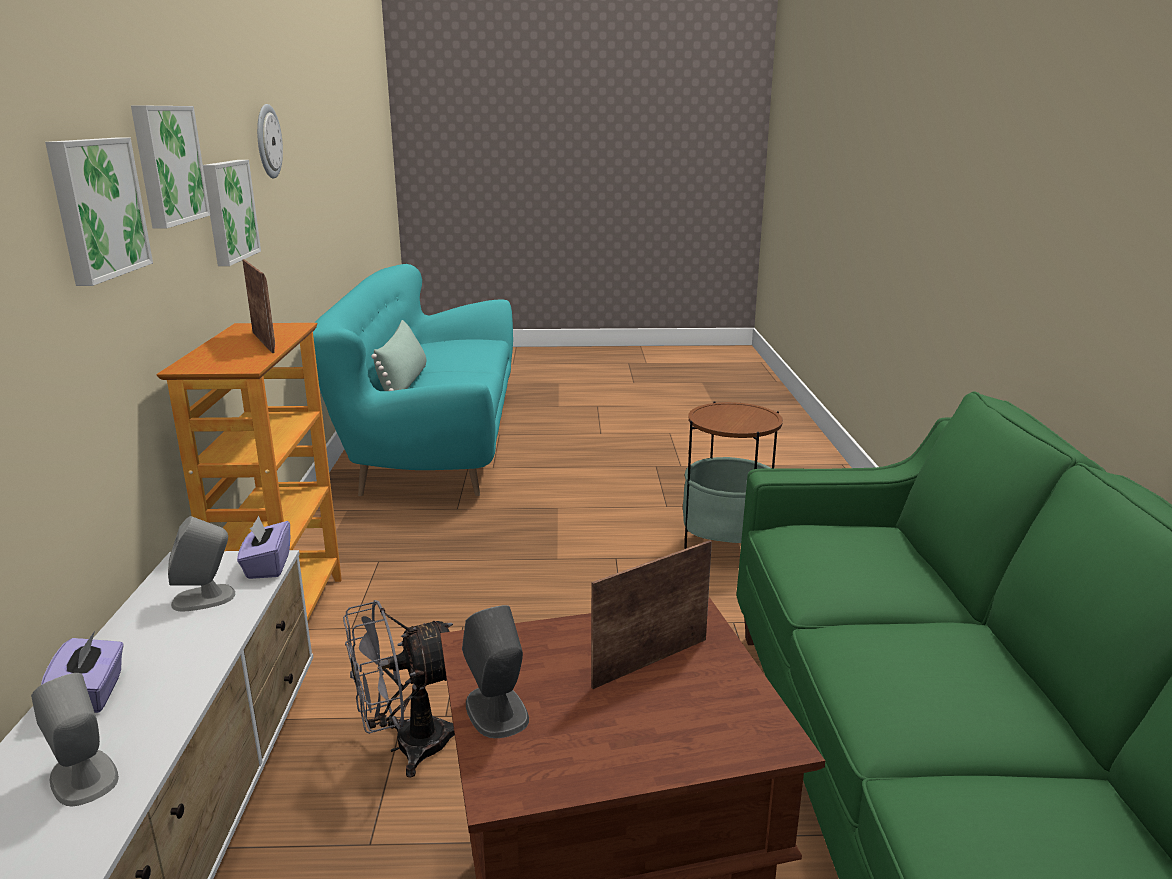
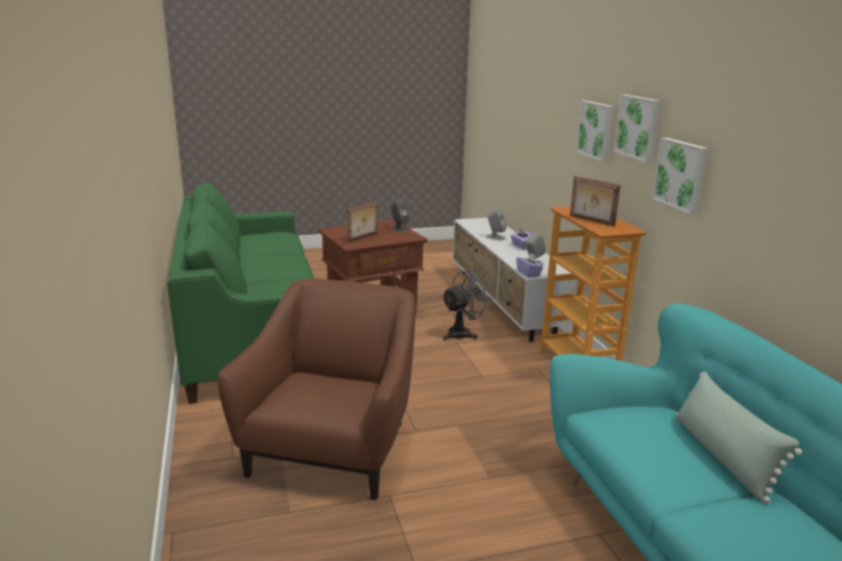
camera: 165 degrees right, 0 degrees up
(267, 141) = (766, 150): wall clock -> none
(726, 549) = (332, 449): side table -> brown armchair

